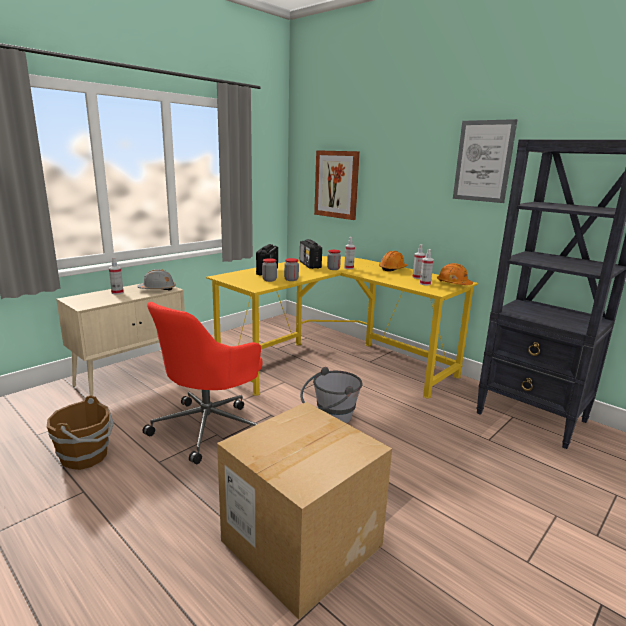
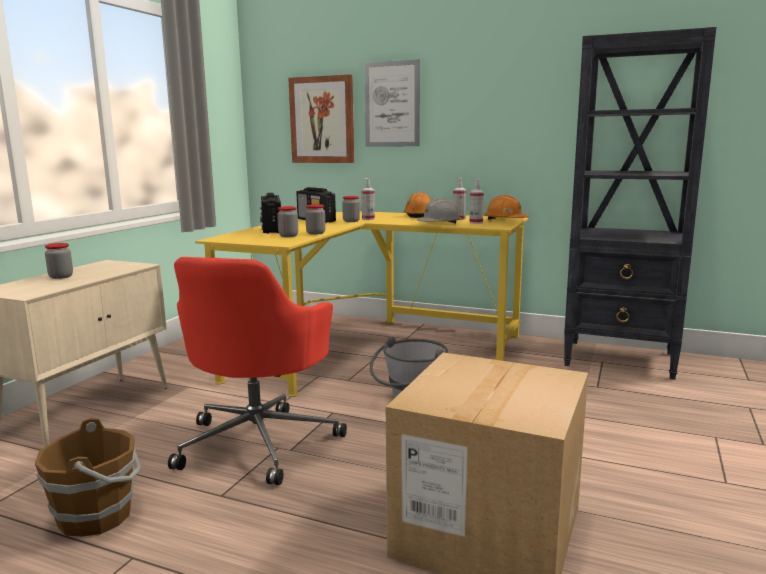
camera: 20 degrees left, 5 degrees down
(117, 292) = (61, 277): spray bottle -> jar
(157, 289) = (120, 267): grey hard hat -> grey hard hat (439, 224)
(483, 161) = (518, 74): picture -> picture (392, 104)

